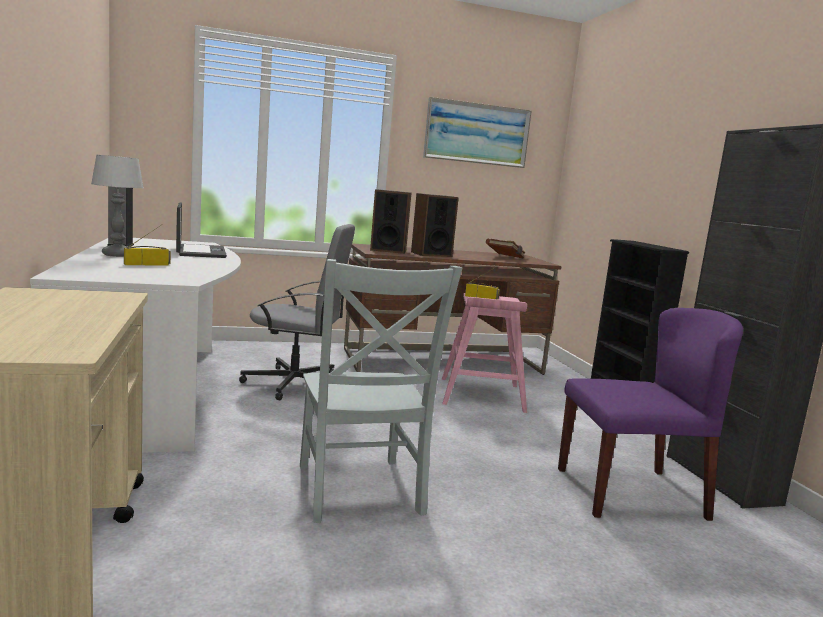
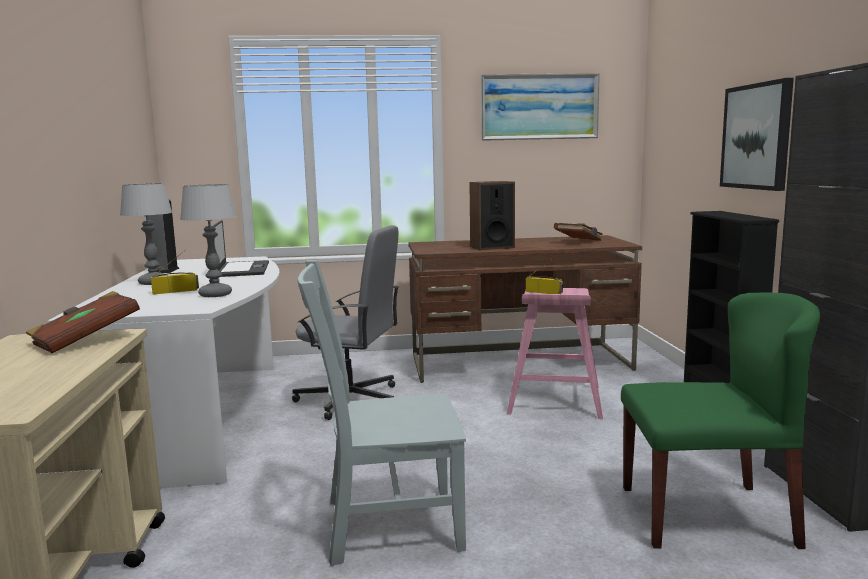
camera: 10 degrees right, 0 degrees up
(93, 298) = (86, 340): none -> brown book
(191, 271) = (215, 294): none -> table lamp
(359, 492) = (386, 525): grey chair -> grey chair turned 90 degrees clockwise
(388, 250) = (445, 247): speaker -> none
(631, 493) = (707, 515): purple chair -> green chair
(673, 180) = (757, 136): none -> picture

